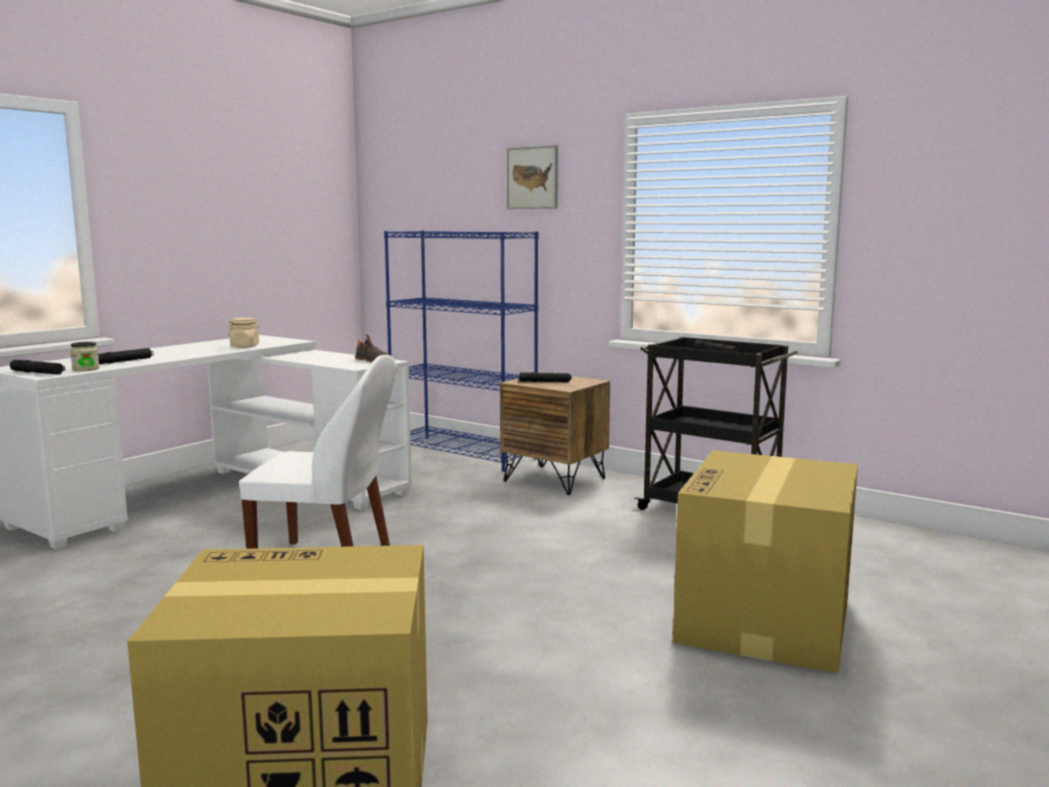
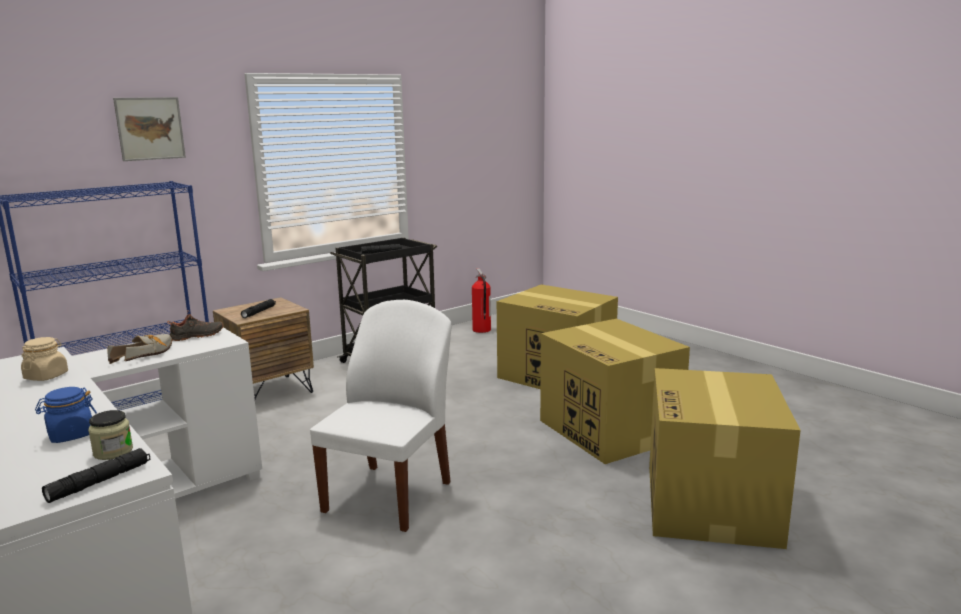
camera: 75 degrees left, 5 degrees up
(123, 361) = (71, 435): black flashlight -> blue jar
(321, 359) = (148, 354): none -> shoe
(556, 681) = (611, 430): none -> cardboard box
(910, 545) = (481, 330): none -> fire extinguisher

